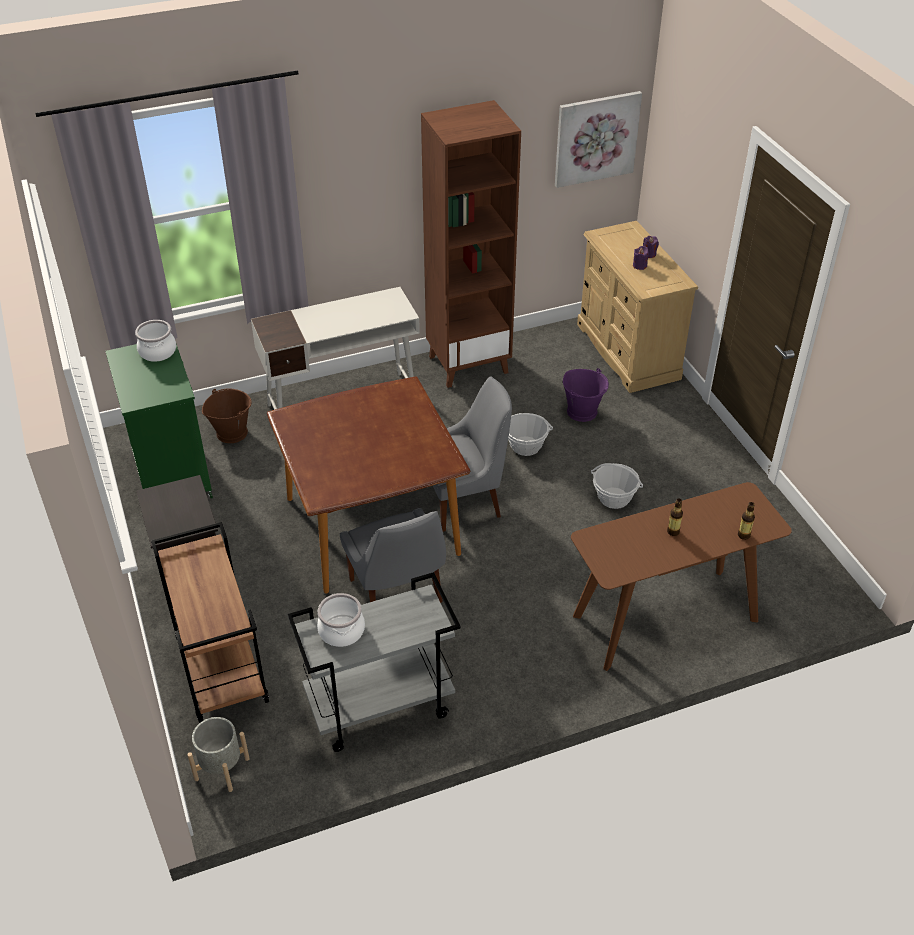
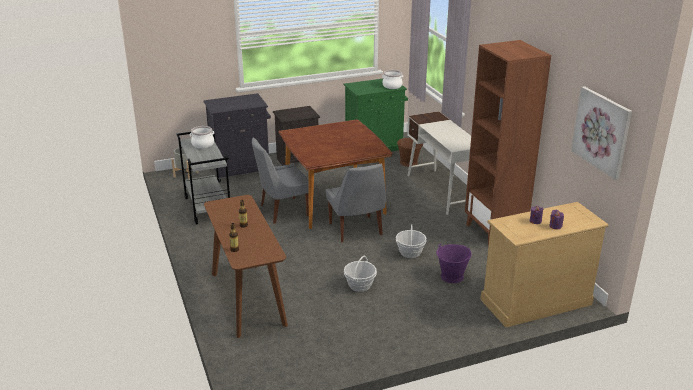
camera: 90 degrees right, 15 degrees down
(220, 669) = (241, 170): brown cart -> black cabinet

